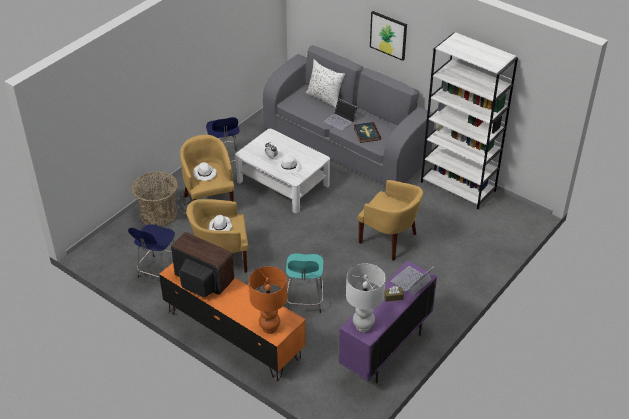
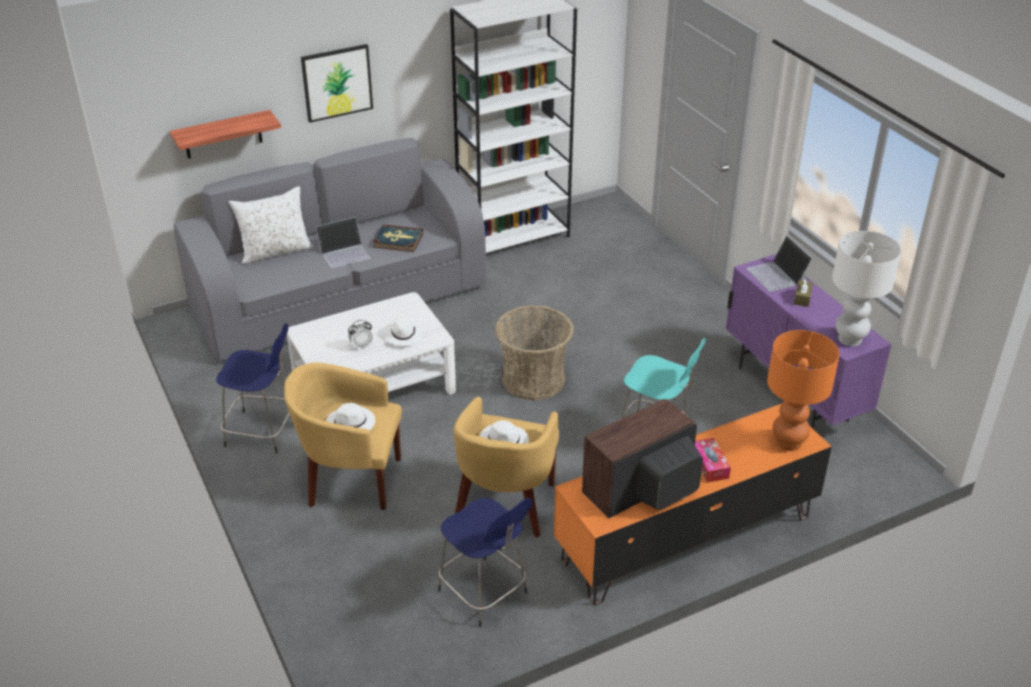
camera: 65 degrees left, 5 degrees down
(158, 214) = (331, 554): basket -> basket (533, 380)
(233, 301) = (709, 465): none -> tissue box
(330, 26) = (223, 135): none -> shelf
(389, 240) = (578, 324): yellow armchair -> none

